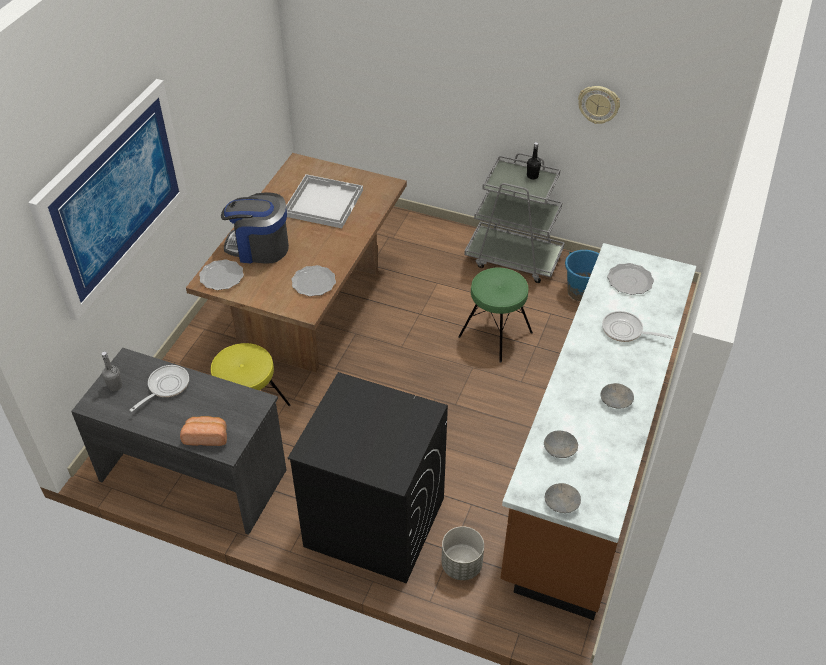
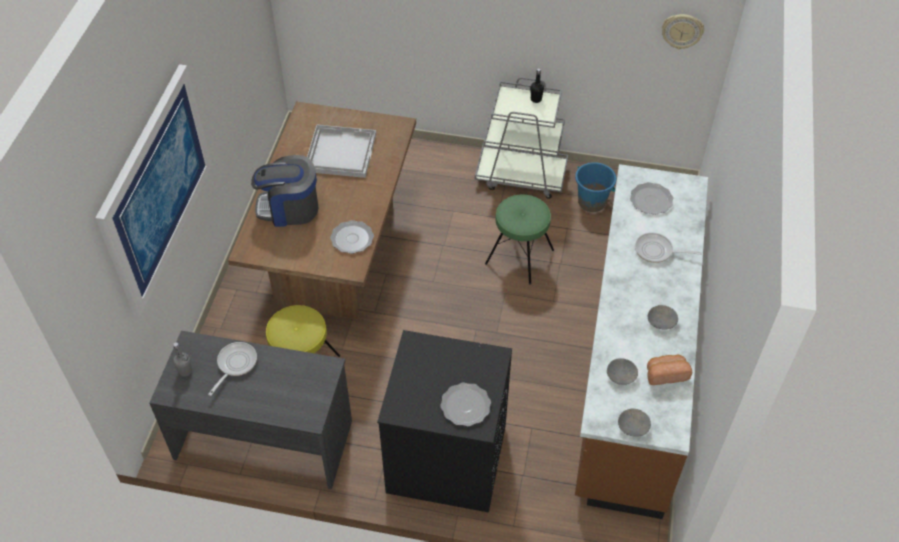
camera: 10 degrees left, 5 degrees up
(206, 436) = (288, 409): bread -> bread (666, 374)
(221, 276) = (260, 244): plate -> plate (465, 406)
(461, 565) = (534, 487): grey planter -> none
(598, 104) = (596, 27): wall clock -> wall clock (682, 30)

